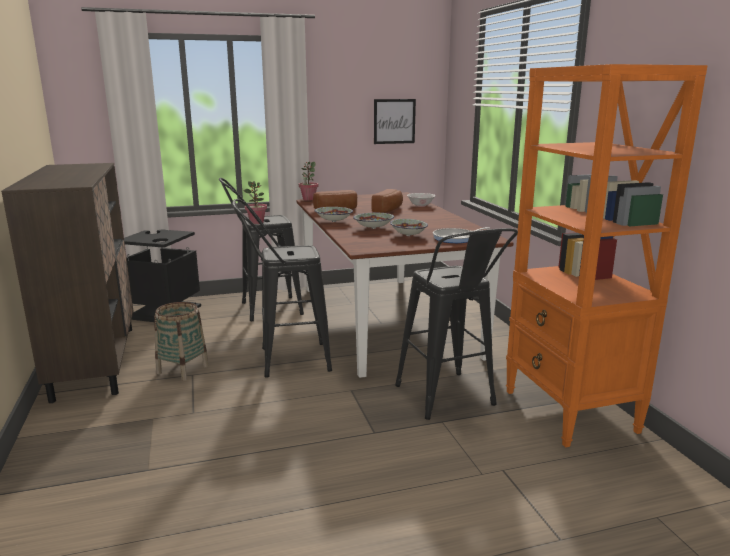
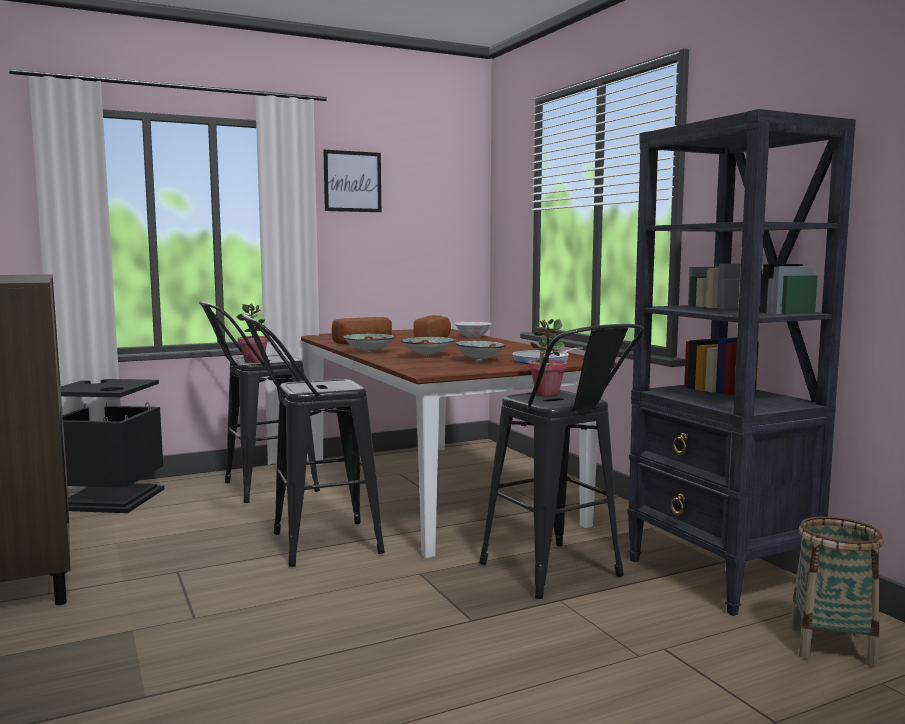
camera: 10 degrees left, 10 degrees down
(183, 369) = (160, 566): basket -> basket (831, 645)
(308, 199) = (318, 335): potted plant -> potted plant (546, 392)
(394, 121) = (426, 236): picture -> picture (352, 181)
(570, 412) = (720, 576): orange bookcase -> black bookcase

